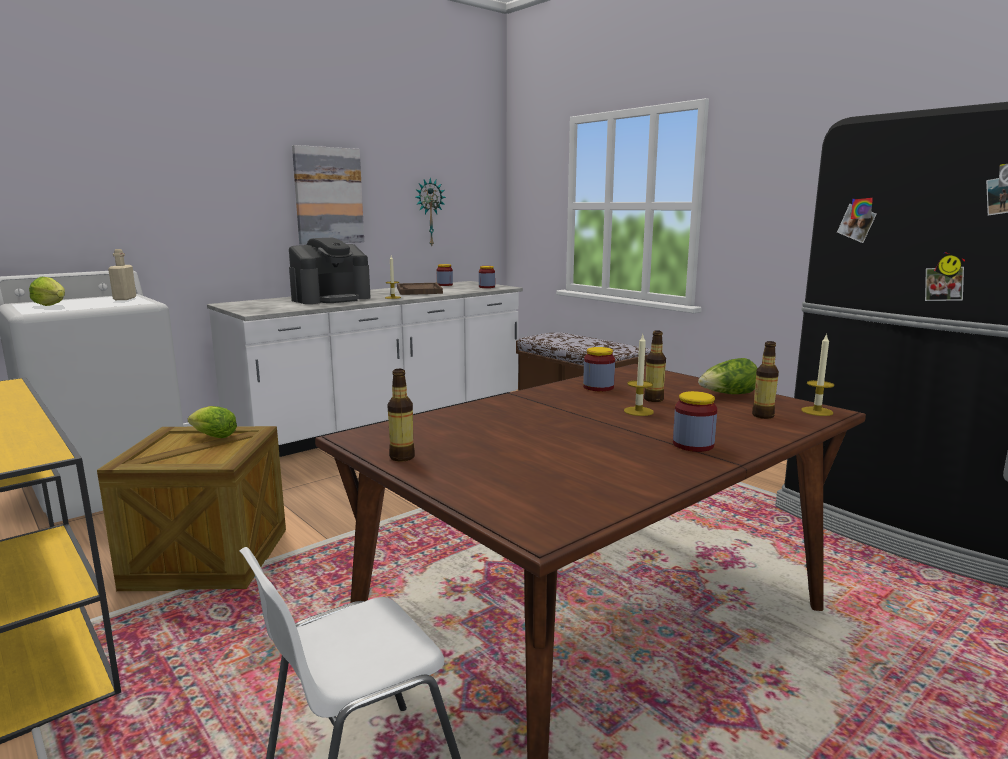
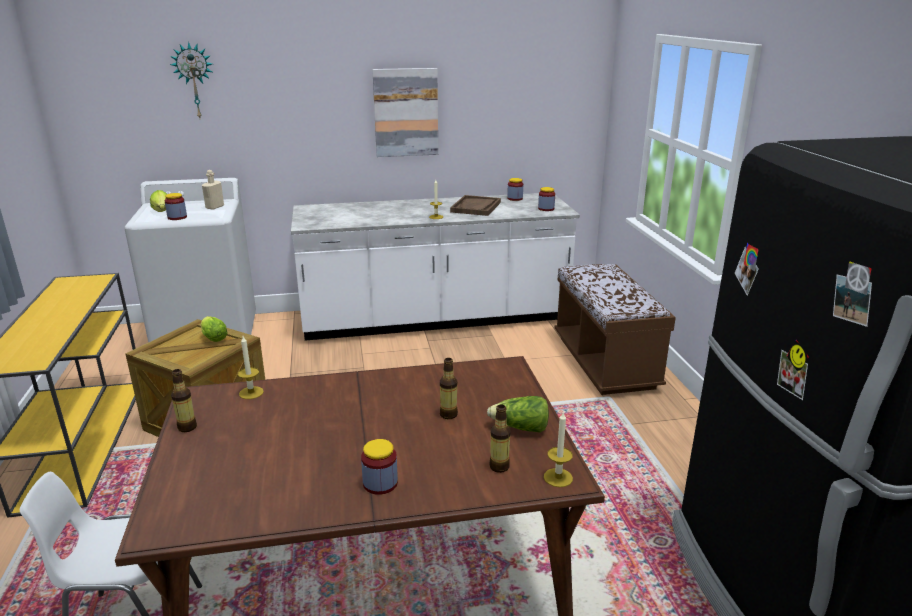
camera: 30 degrees right, 10 degrees up
(331, 299) = (386, 211): coffee machine -> none
(429, 212) = (512, 125): wall clock -> wall clock (194, 81)
(598, 387) = (432, 384): jar -> jar (177, 217)
(638, 411) = (410, 427): candle -> candle (251, 393)

